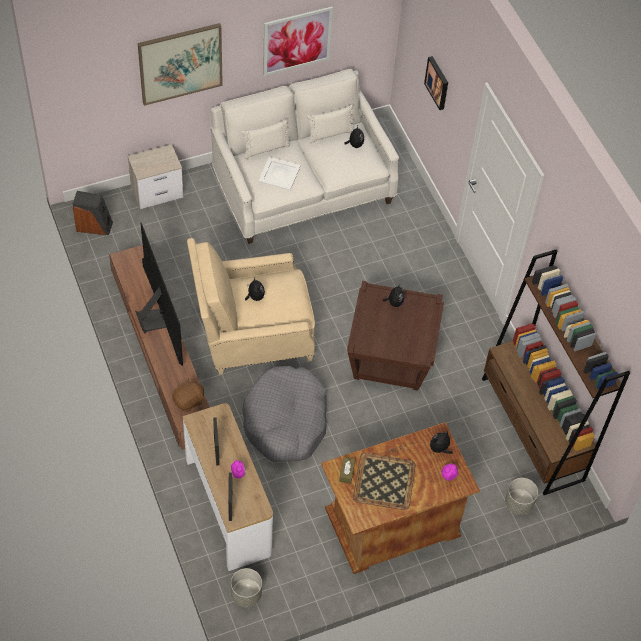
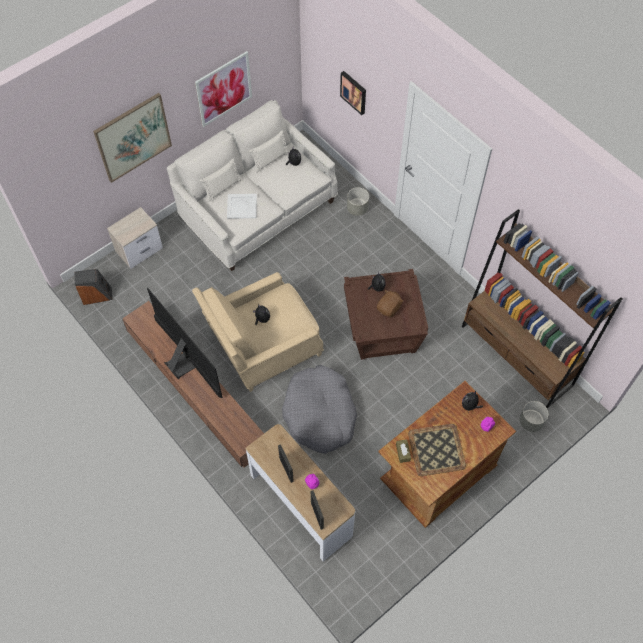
camera: 15 degrees left, 5 degrees up
(189, 401) = (238, 427): brown plush toy -> brown plush toy (389, 308)
(246, 594) = (345, 576): grey planter -> grey planter (357, 208)

